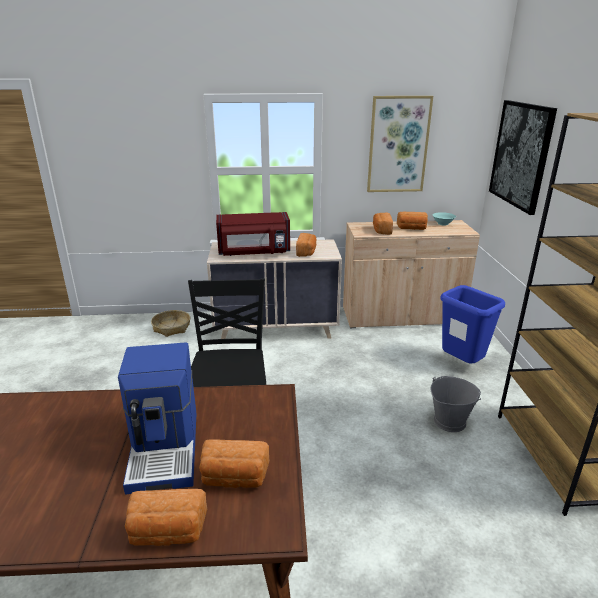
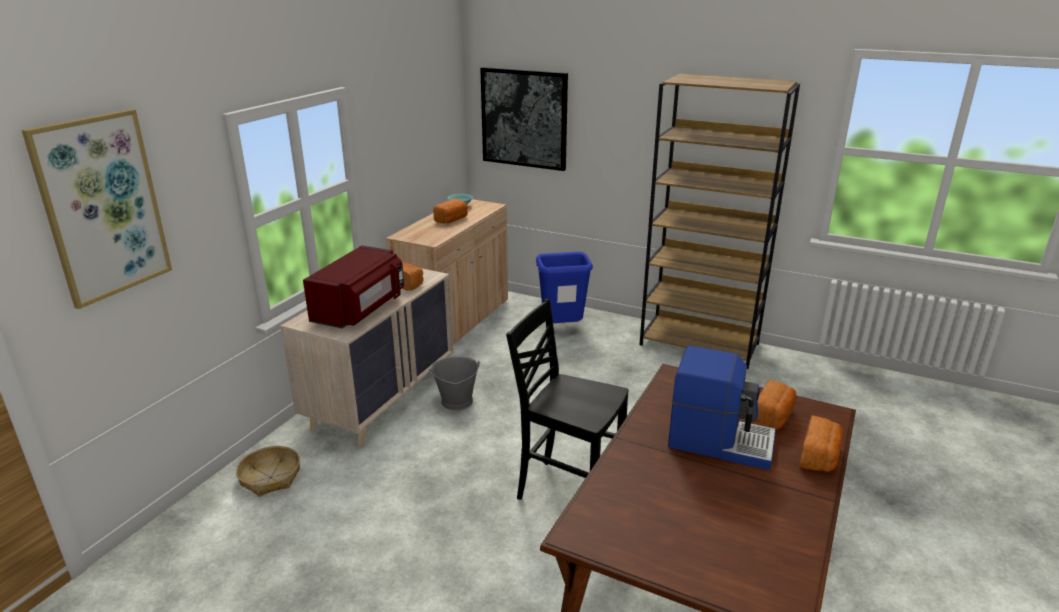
camera: 60 degrees left, 0 degrees up
(381, 230) = (437, 232): bread -> none
(398, 145) = (409, 132): picture -> picture (102, 207)
(449, 421) = (628, 366): grey bucket -> grey bucket (456, 401)

